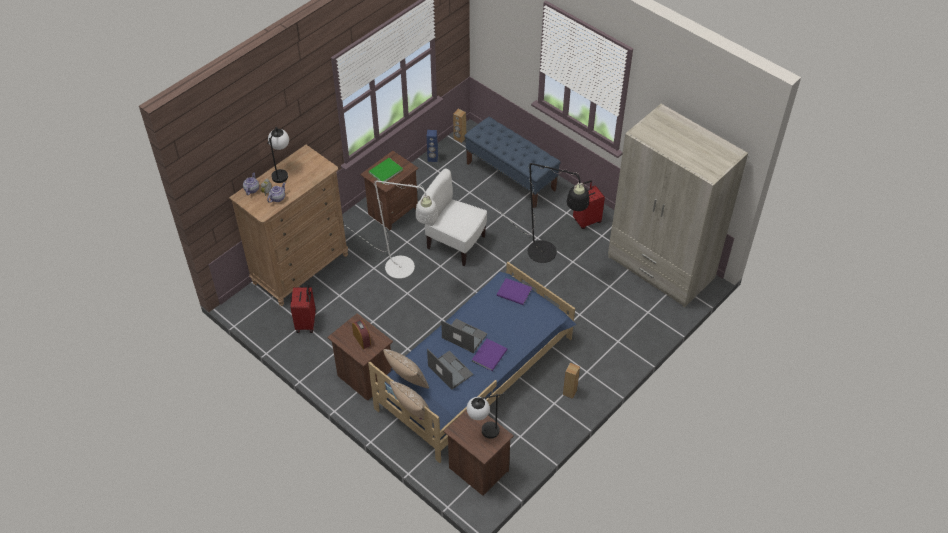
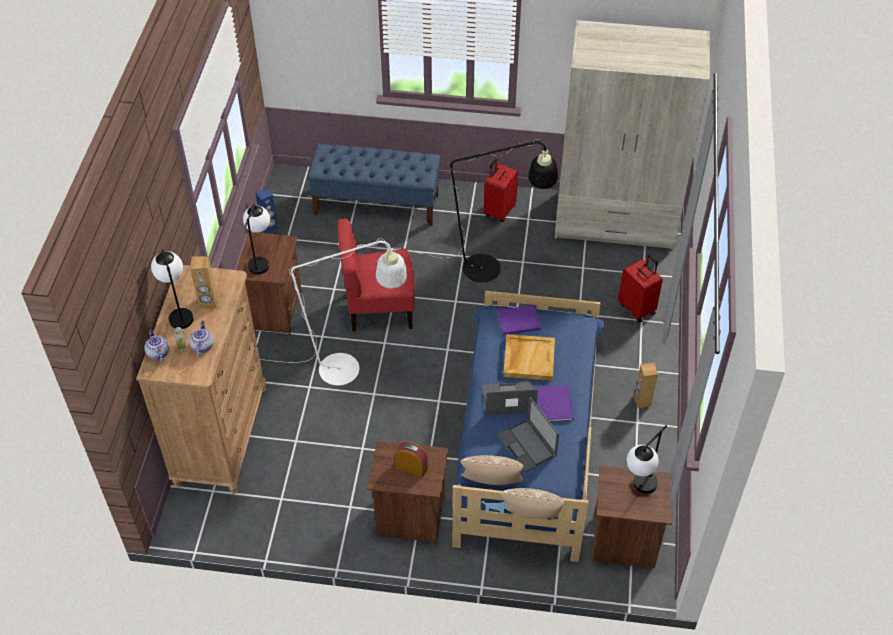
camera: 35 degrees left, 0 degrees up
(306, 323) = (284, 495): red suitcase -> red suitcase (637, 308)
(384, 171) = (260, 260): green book -> table lamp
(450, 370) = (527, 446): laptop -> laptop turned 135 degrees counterclockwise
(455, 243) = (379, 309): white chair -> red chair
(459, 138) = (281, 190): brown speaker -> brown speaker (208, 303)
(499, 318) = (528, 358): none -> beige tray

